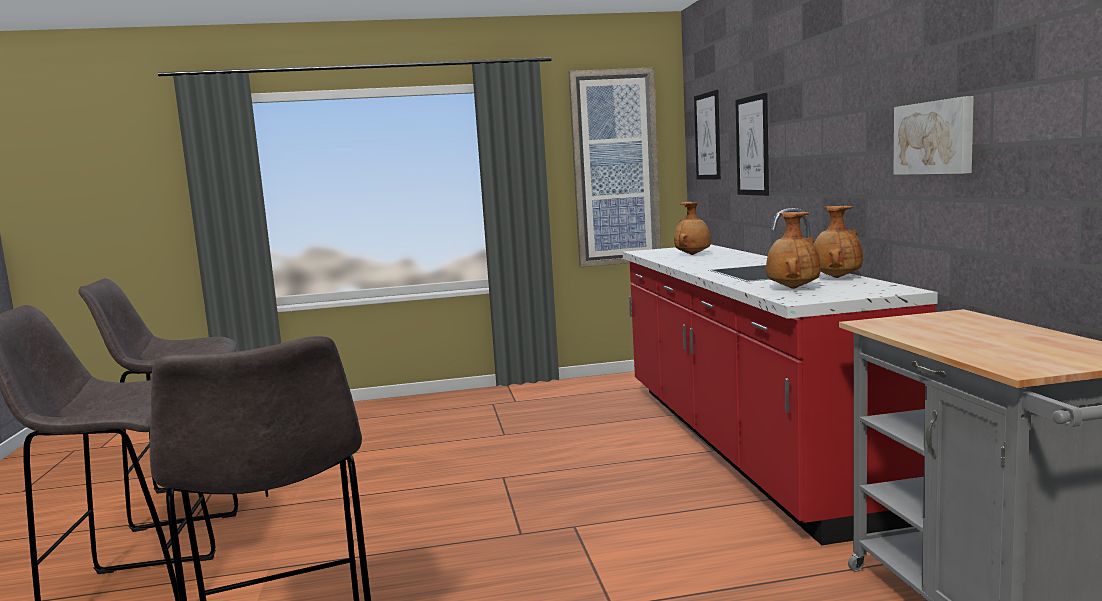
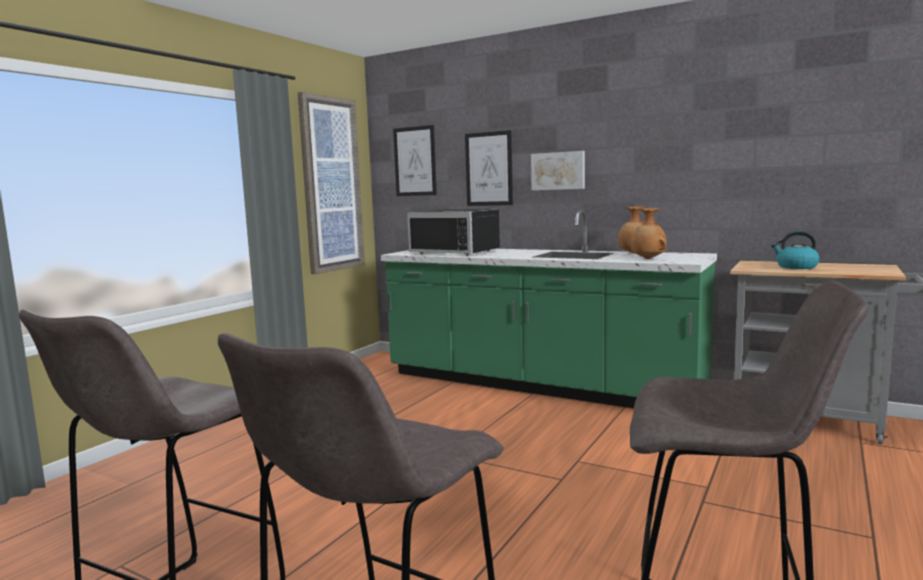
camera: 50 degrees left, 0 degrees up
(693, 254) = (458, 252): brown vase -> black microwave
(742, 444) = (538, 385): red counter -> green counter
(935, 137) = (708, 164): picture -> picture (558, 171)
(960, 332) = (796, 267): none -> kettle

